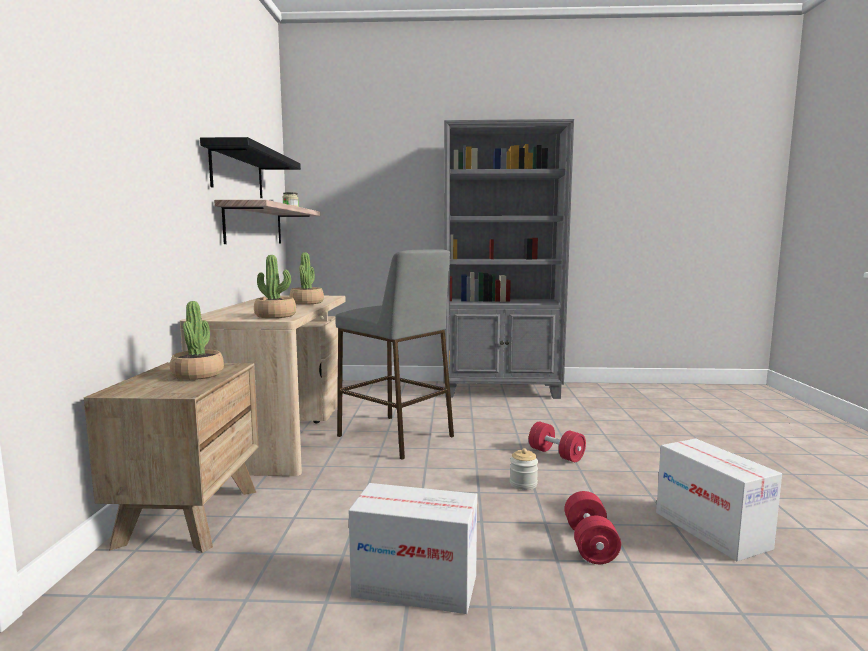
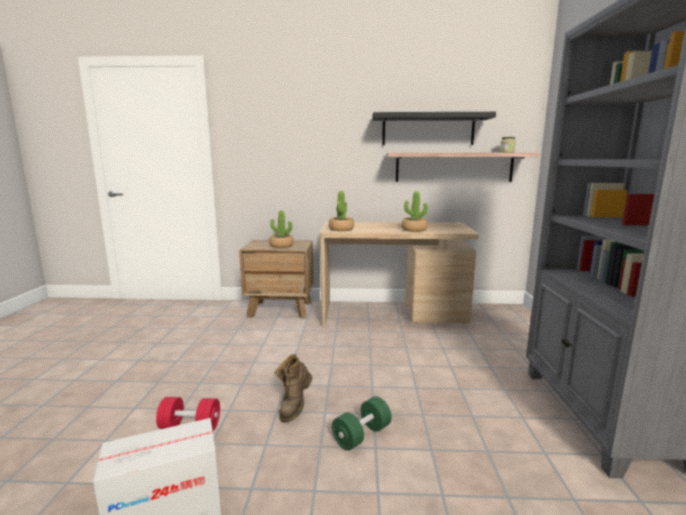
camera: 90 degrees right, 5 degrees up
(396, 436) = (394, 351): grey stool -> none
(415, 586) = (189, 362): cardboard box -> none
(523, 484) = (294, 406): jar -> brown boot
(556, 454) = (361, 435): red dumbbell -> green dumbbell

